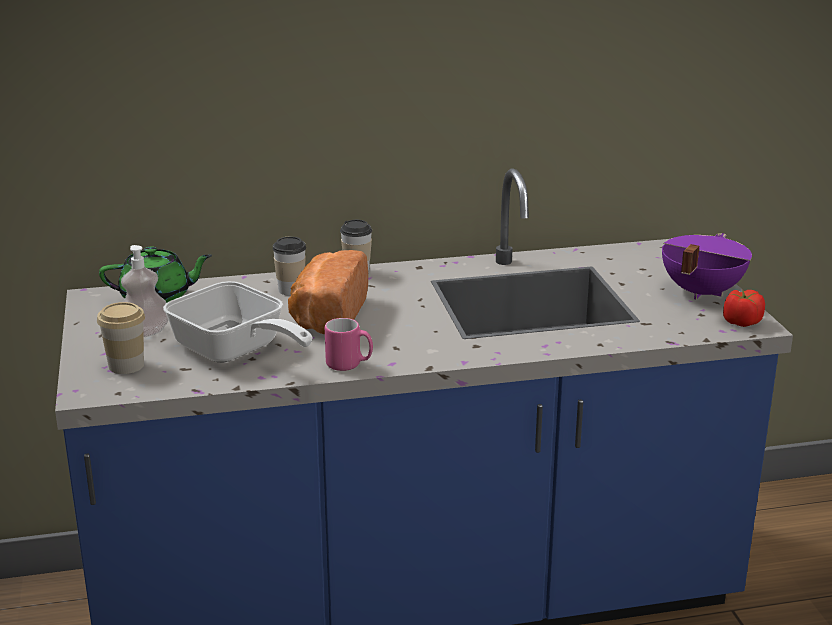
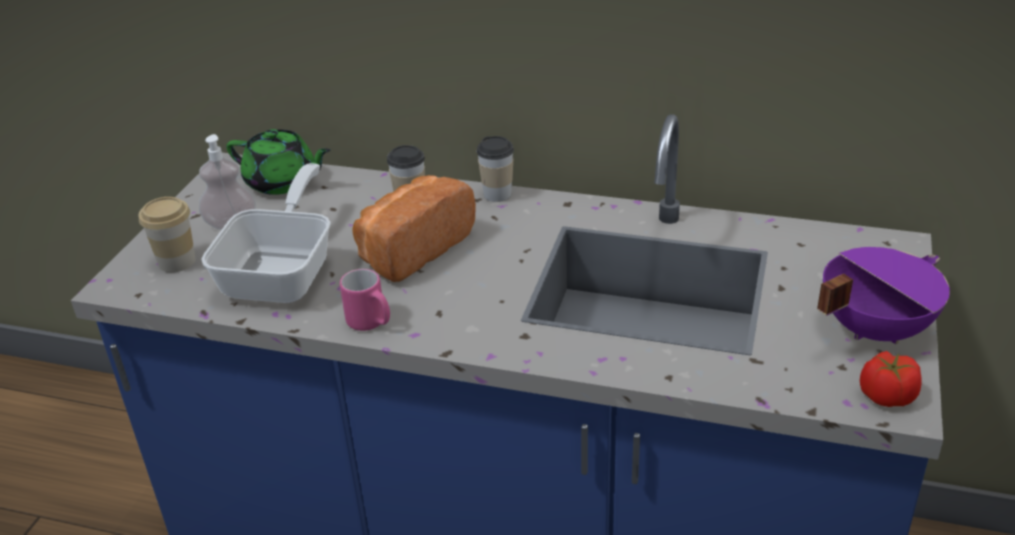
camera: 30 degrees right, 10 degrees up
(235, 351) = (284, 271): frying pan -> frying pan turned 150 degrees counterclockwise

